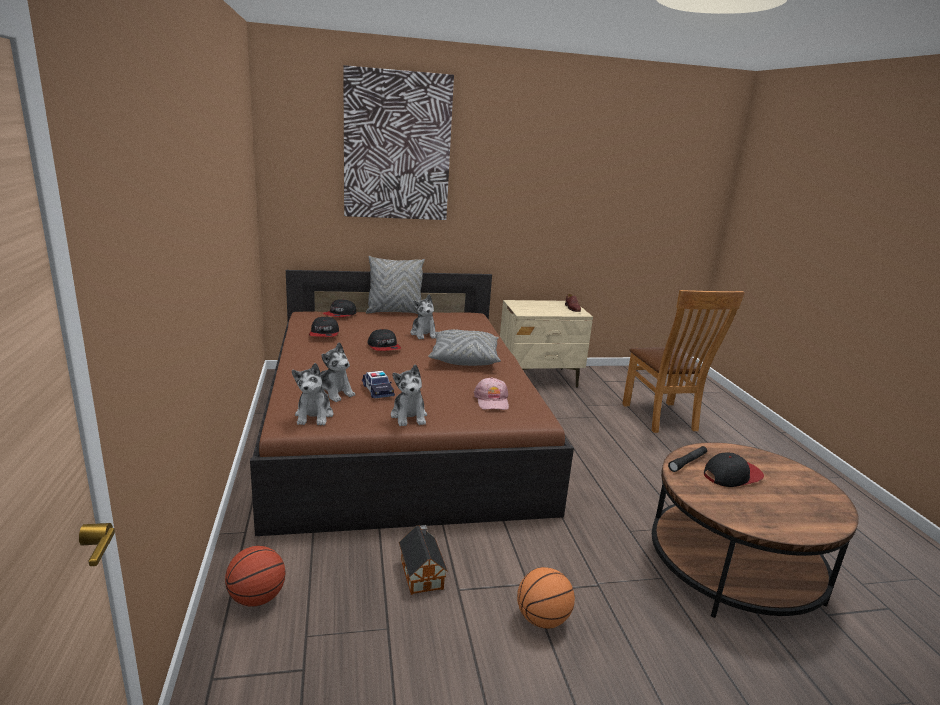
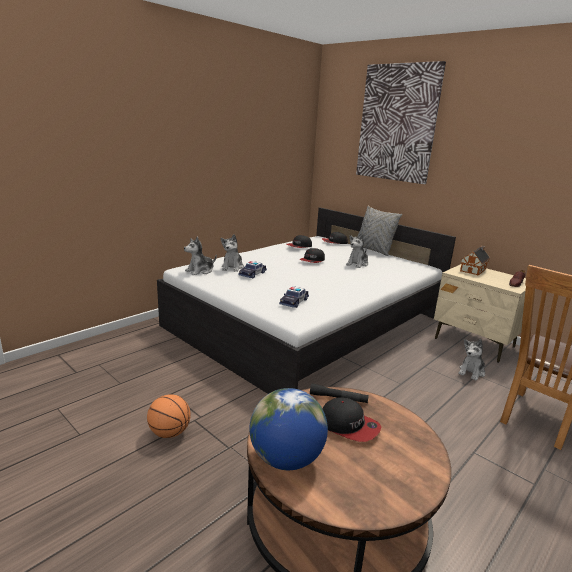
camera: 55 degrees right, 0 degrees up
(257, 598) = (115, 343): basketball -> none
(399, 430) = (307, 322): brown bed -> white bed
(409, 416) = (234, 288): plush toy -> plush toy (471, 372)
(421, 572) = (175, 377): toy house -> toy house (473, 270)
(464, 358) = (345, 281): grey pillow -> none
(492, 401) = (294, 302): pink cap -> toy car
(769, 521) = (286, 459): none -> globe

